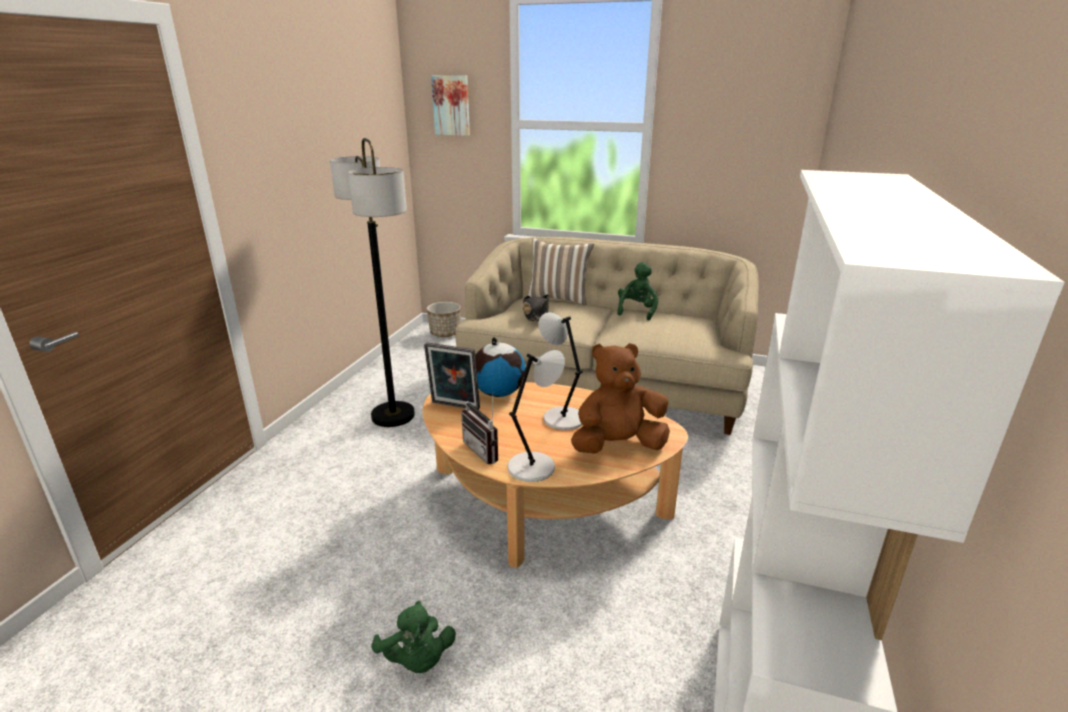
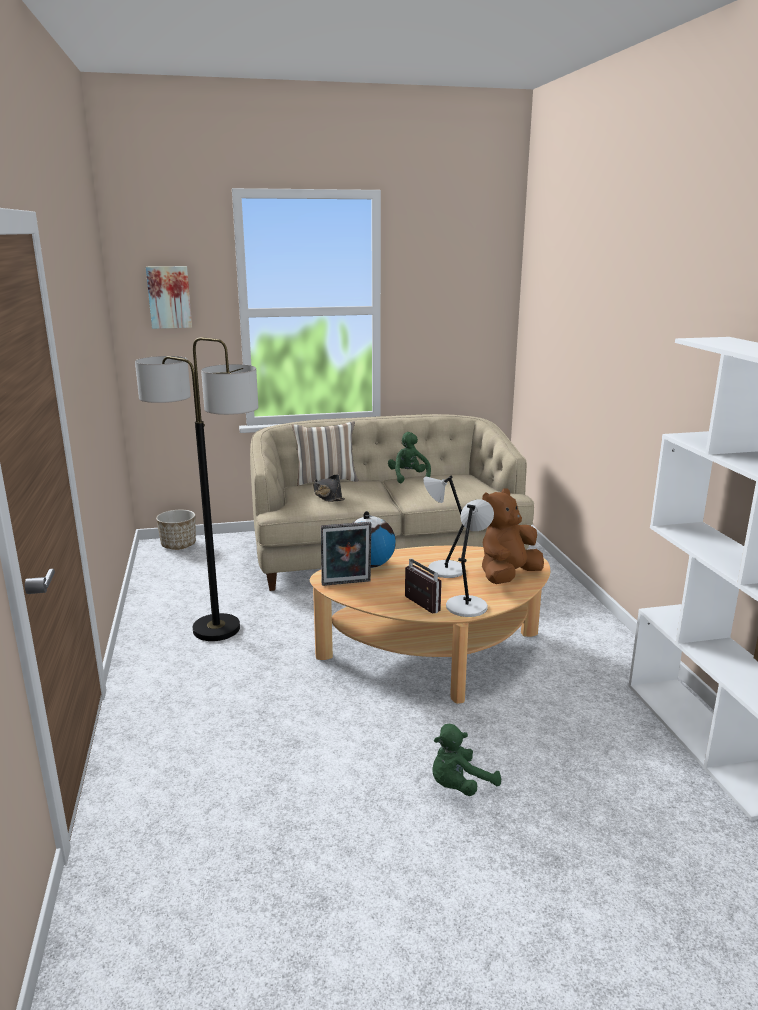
camera: 30 degrees left, 5 degrees down
(417, 660) = (459, 786): green plush toy -> green plush toy turned 120 degrees clockwise
(486, 450) = (417, 606): radio -> radio turned 150 degrees counterclockwise

